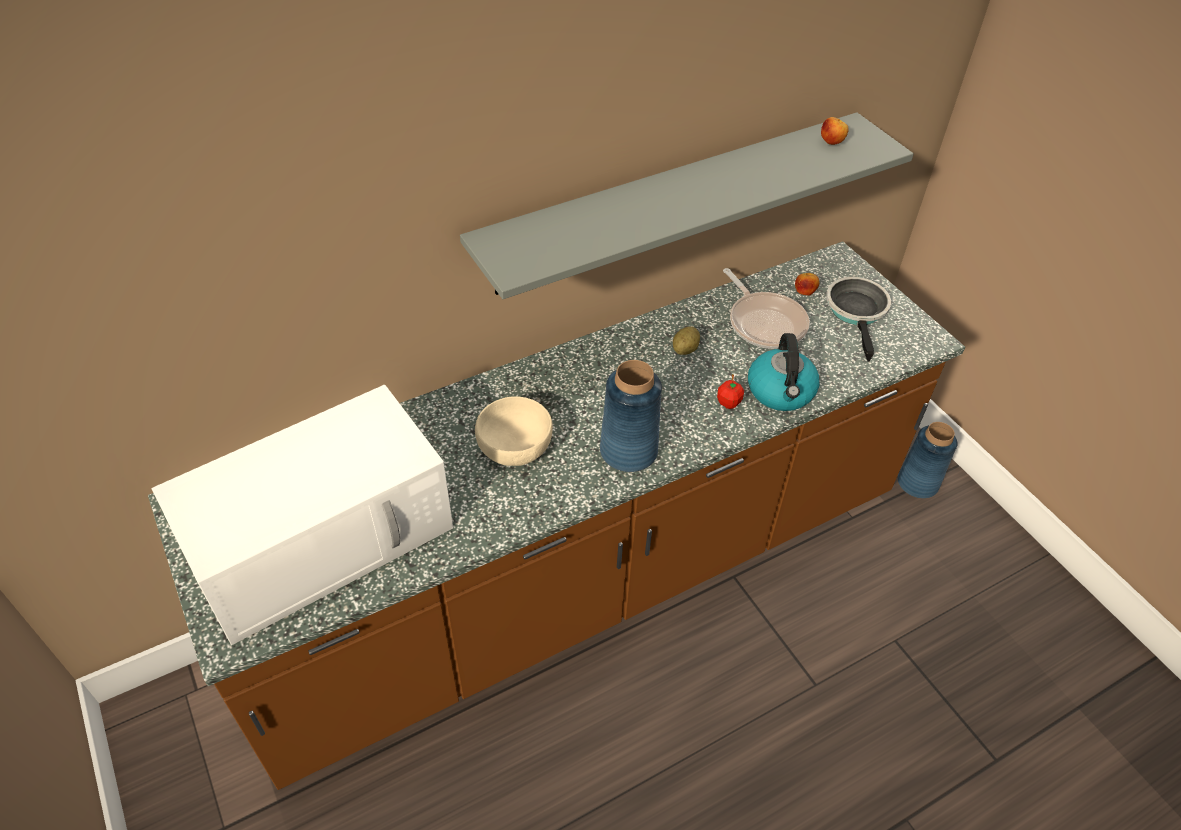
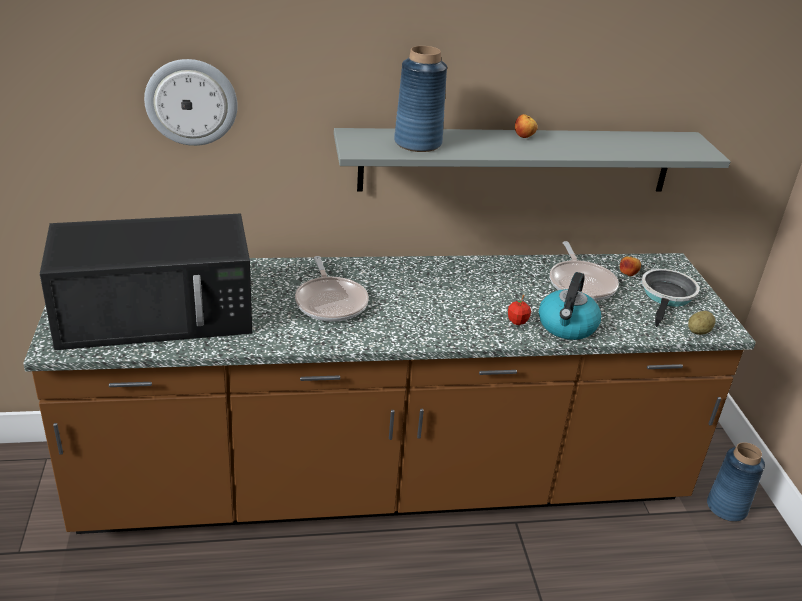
camera: 20 degrees right, 15 degrees down
(275, 262) = (191, 102): none -> wall clock
(325, 538) = (158, 313): white microwave -> black microwave
(515, 446) = (330, 302): beige bowl -> frying pan
(628, 451) = (415, 327): blue vase -> blue vase (417, 143)
(685, 349) = (503, 283): potato -> potato (698, 332)
(832, 143) = (662, 142): apple -> apple (524, 137)

